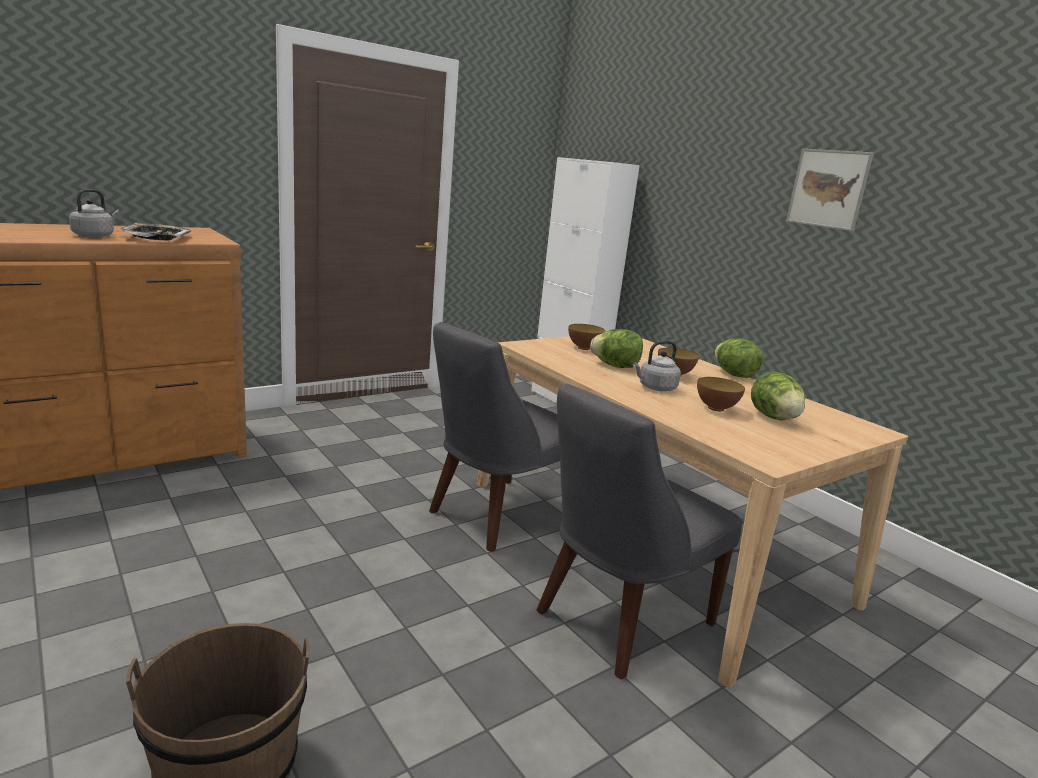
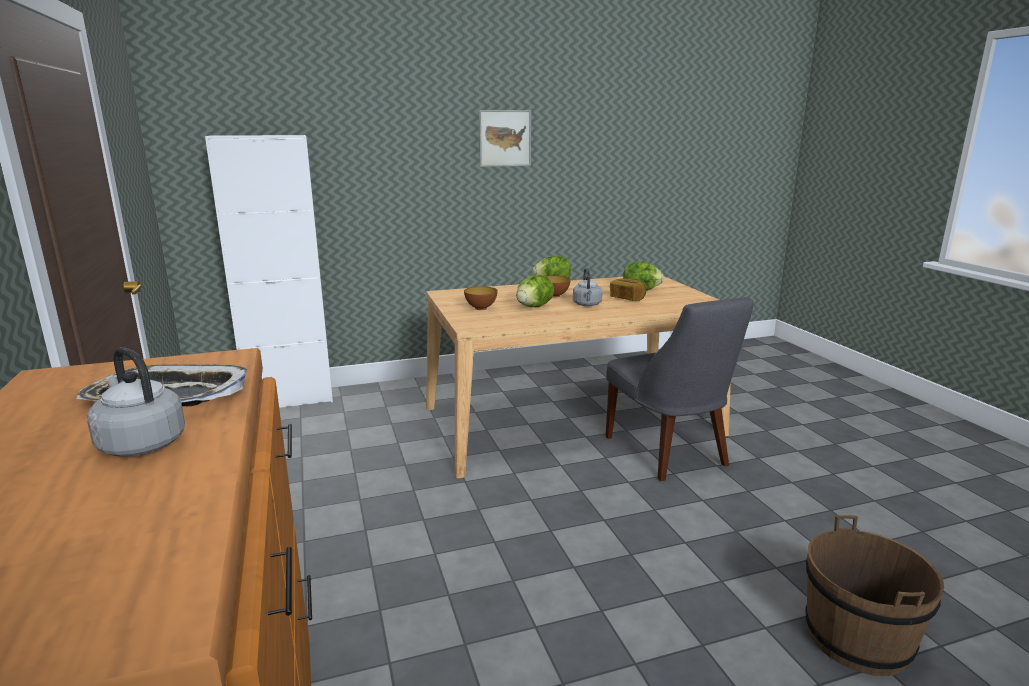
camera: 70 degrees left, 0 degrees up
(495, 515) = (520, 477): grey chair -> none
(716, 408) = (627, 298): bowl -> bread

